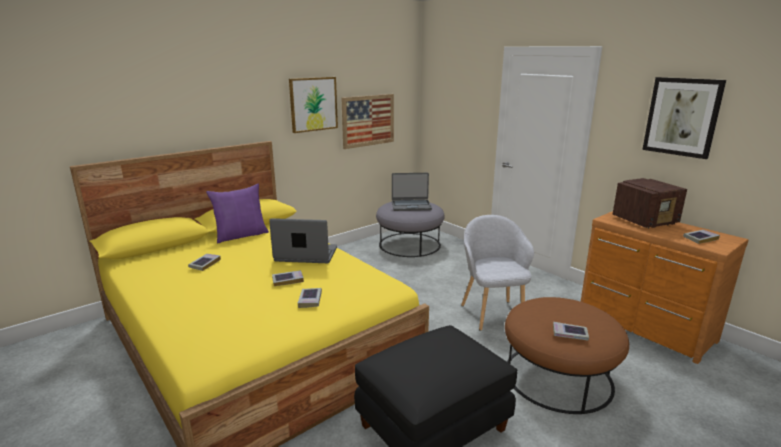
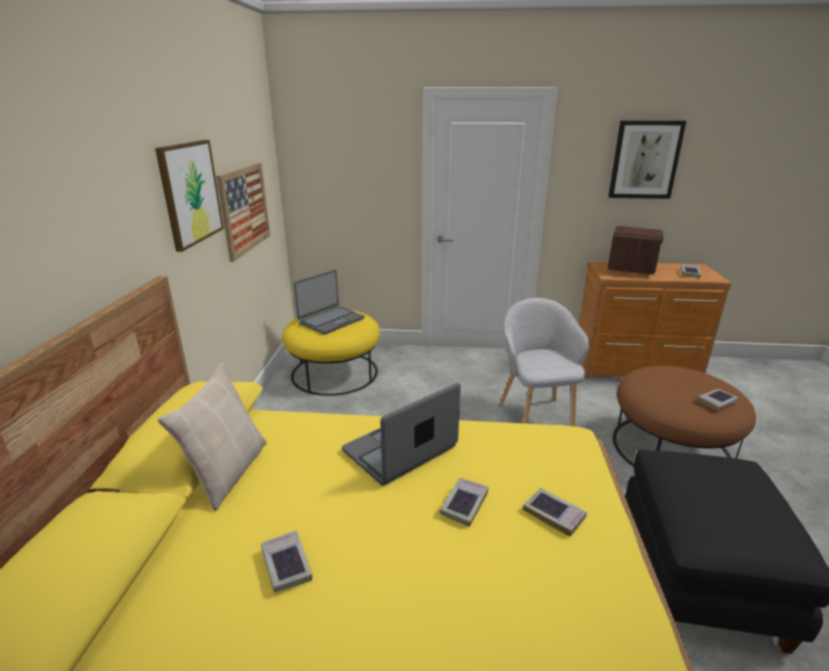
camera: 45 degrees left, 5 degrees up
(241, 235) = (227, 472): purple pillow -> beige pillow
(409, 244) = (334, 372): grey ottoman -> yellow ottoman
(492, 313) = (536, 415): grey armchair -> grey armchair turned 45 degrees clockwise

